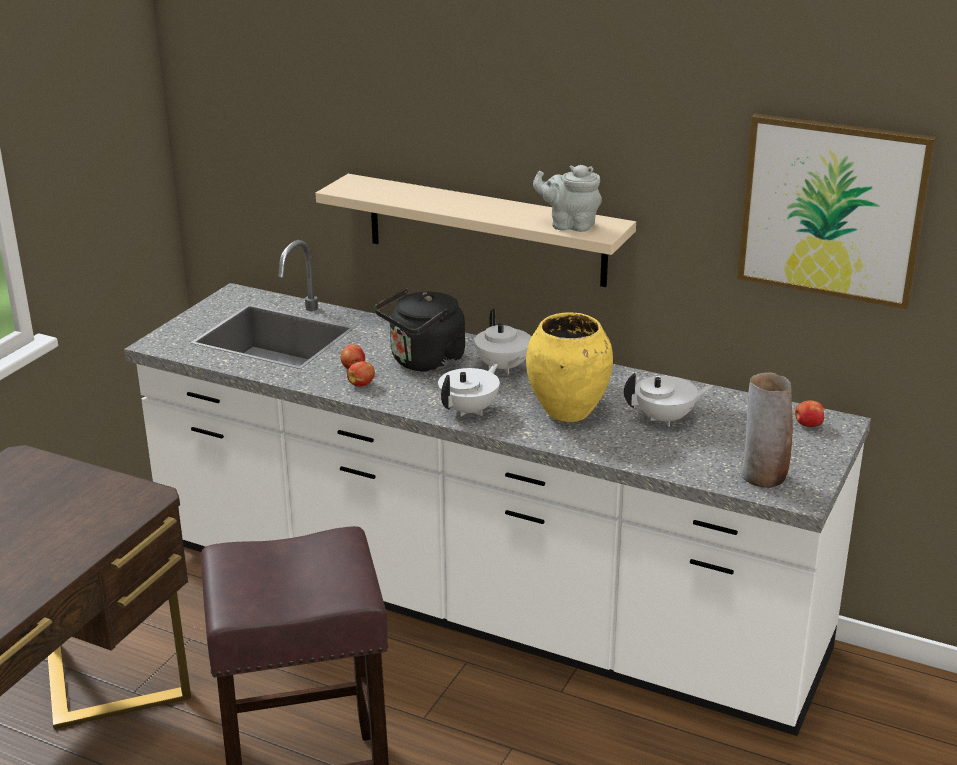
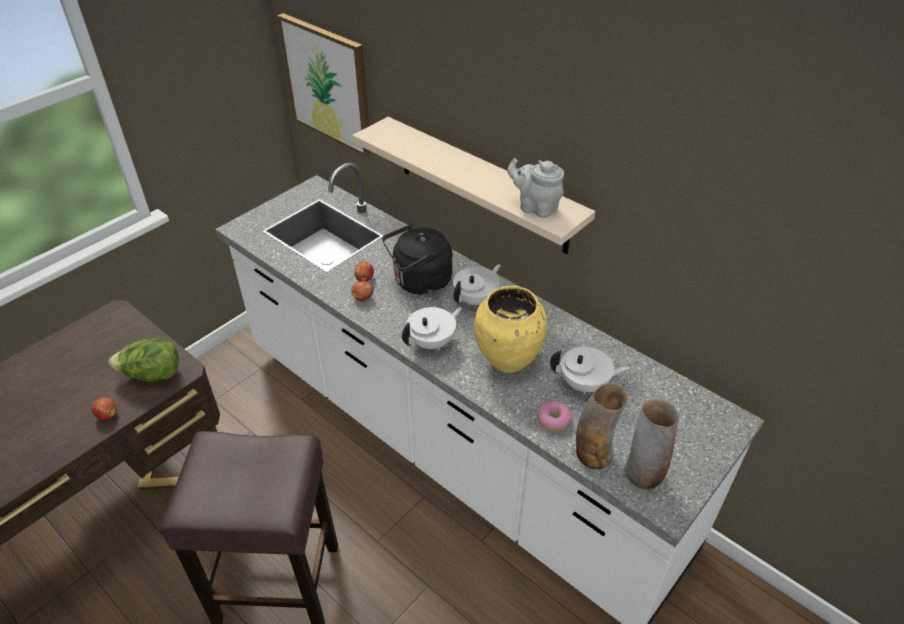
camera: 15 degrees right, 15 degrees up
(111, 506) = (152, 375): none -> lettuce
(503, 367) = (476, 299): white teapot -> white teapot turned 135 degrees counterclockwise
(645, 451) = (554, 420): none -> donut
(702, 470) = (593, 453): none -> vase
(808, 425) = (704, 417): apple -> apple (107, 415)
(832, 209) = (767, 249): picture -> picture (328, 84)

